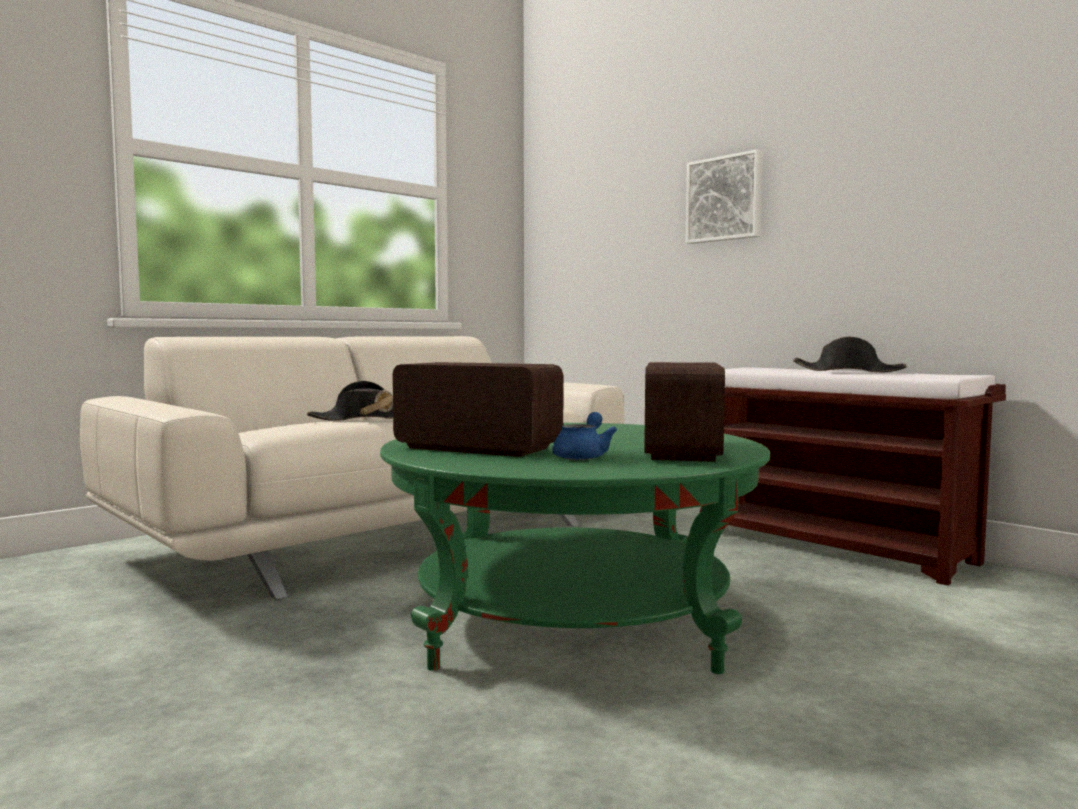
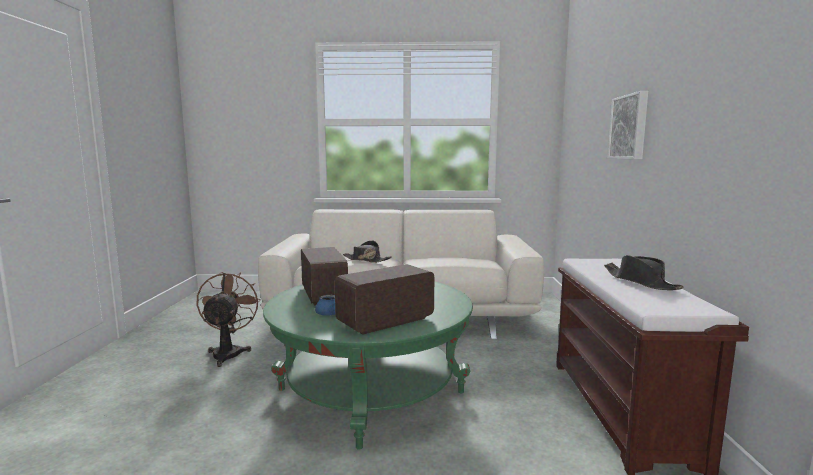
camera: 45 degrees right, 5 degrees up
(161, 667) = (229, 352): none -> brown fan

